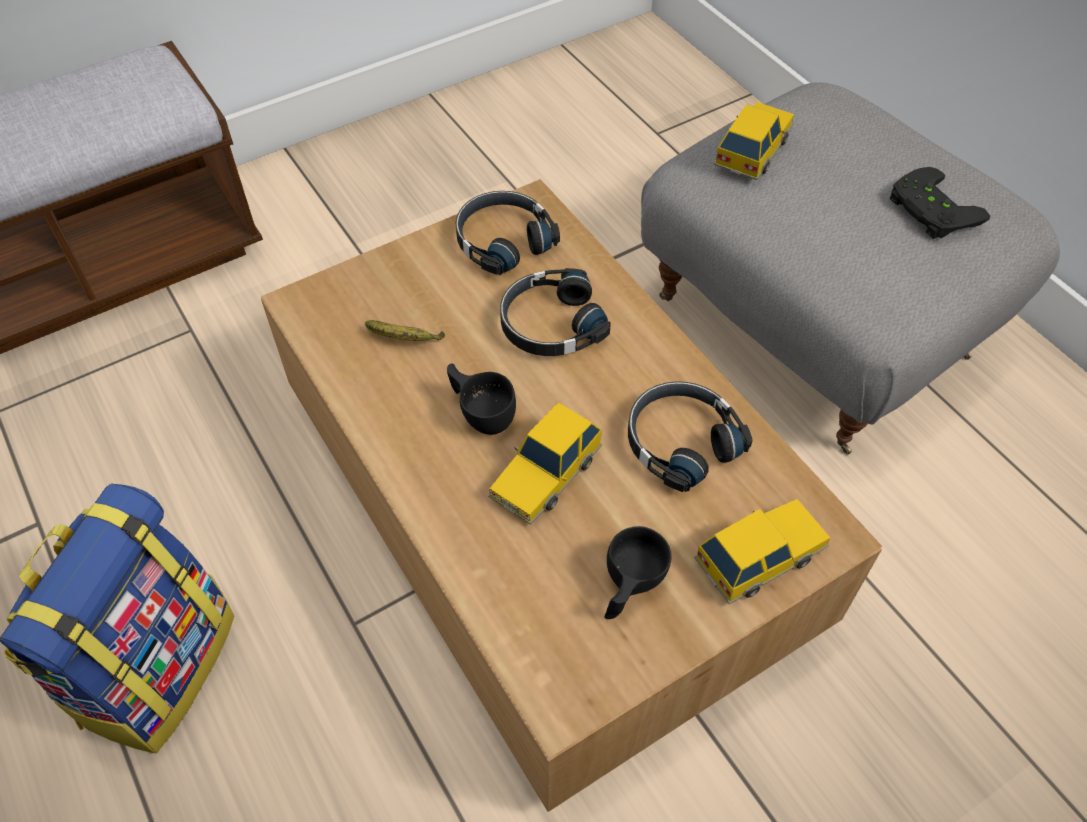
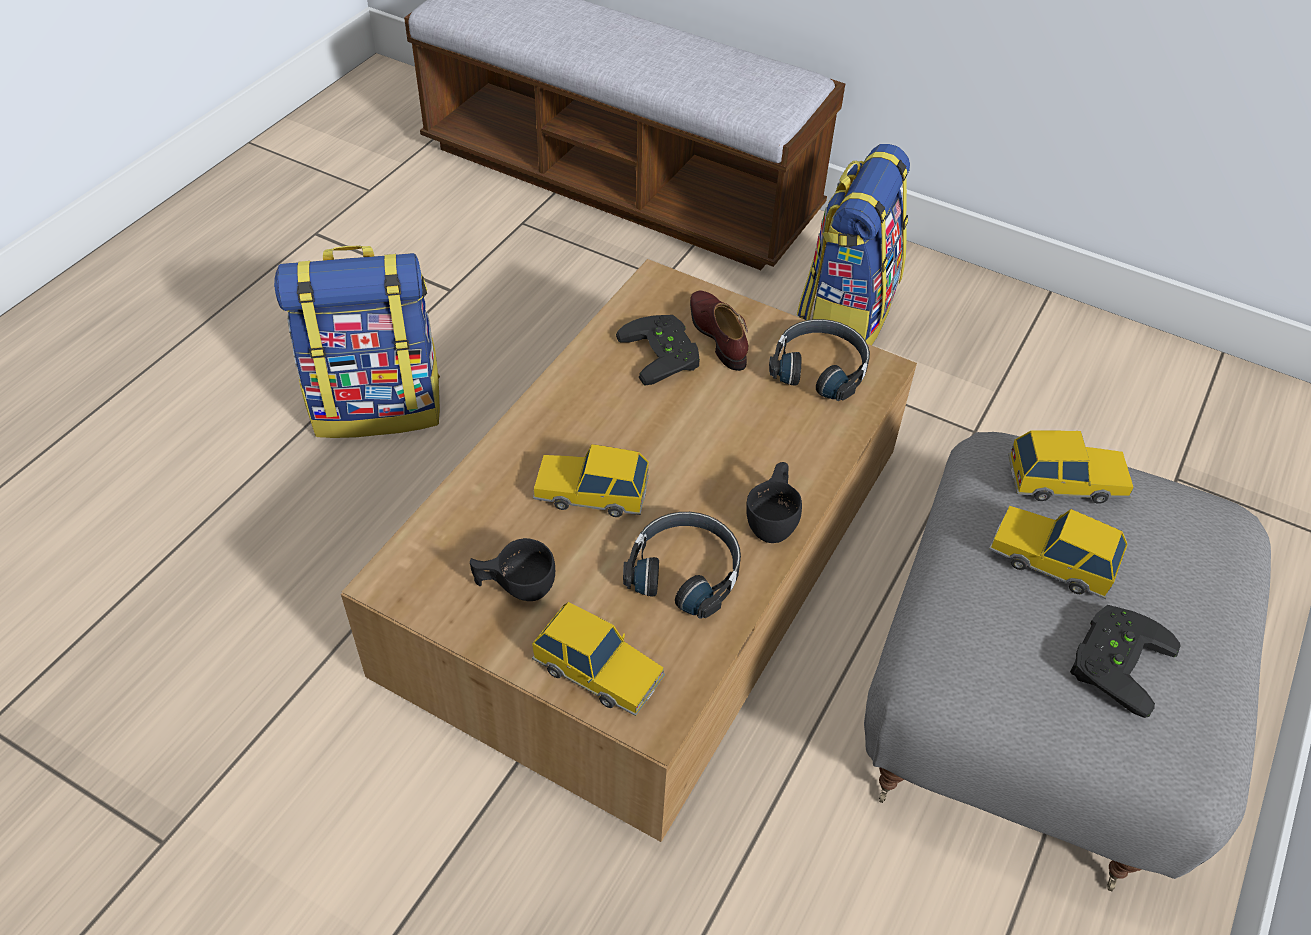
camera: 60 degrees right, 5 degrees down
(350, 225) = (845, 314): none -> backpack
(404, 339) = (665, 353): banana -> black game controller
(409, 290) = (718, 335): none -> brown shoe
(481, 412) = (625, 429): black cup -> black cup (774, 519)
(550, 324) = (750, 435): black headphones -> none
(825, 195) = (1051, 559): none -> toy car

